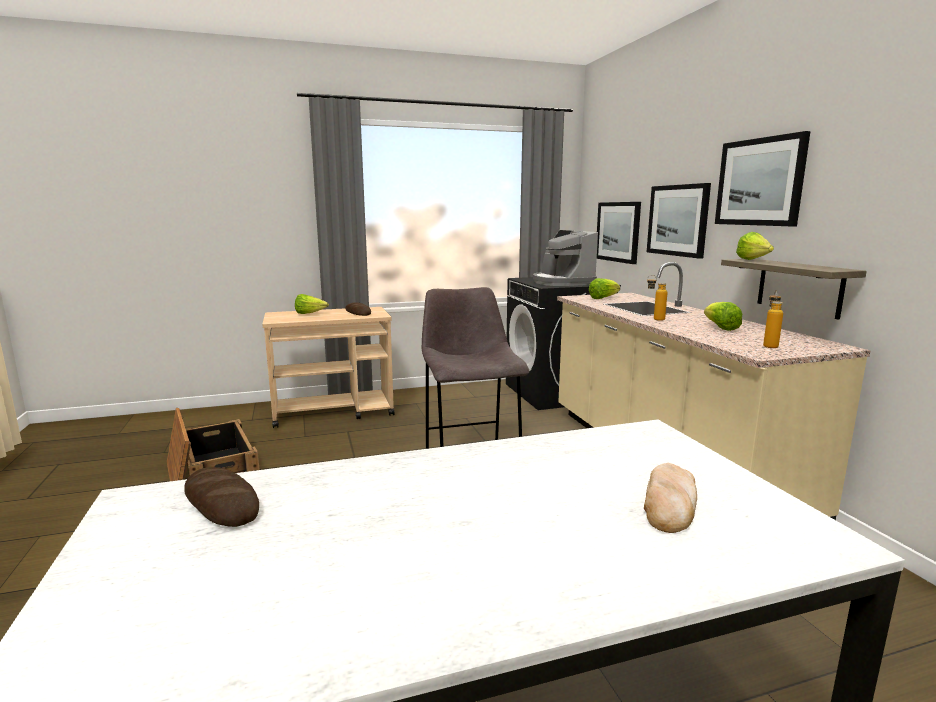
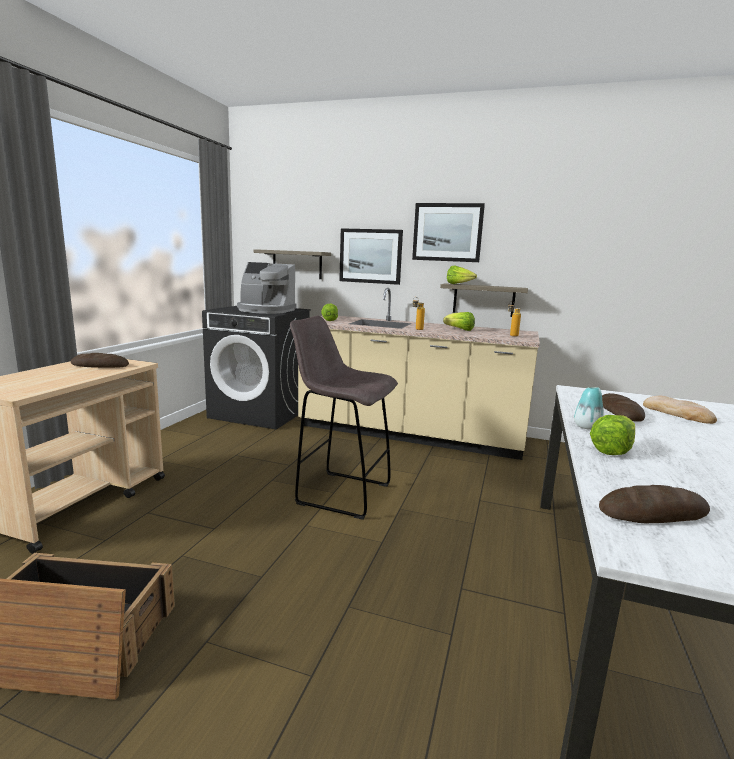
camera: 55 degrees left, 0 degrees up
(310, 314) = (35, 377): lettuce -> lettuce (612, 449)
(472, 453) = (586, 427): none -> vase
(589, 464) = (619, 411): none -> bread
(618, 232) = (297, 264): picture -> shelf

